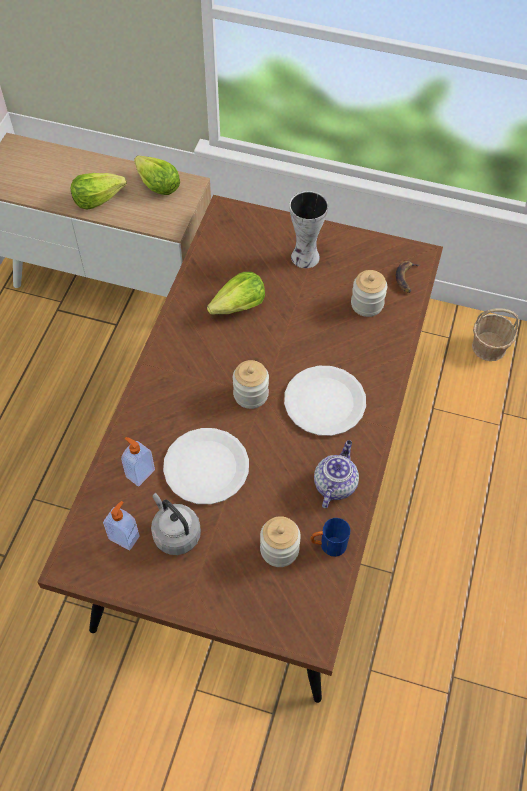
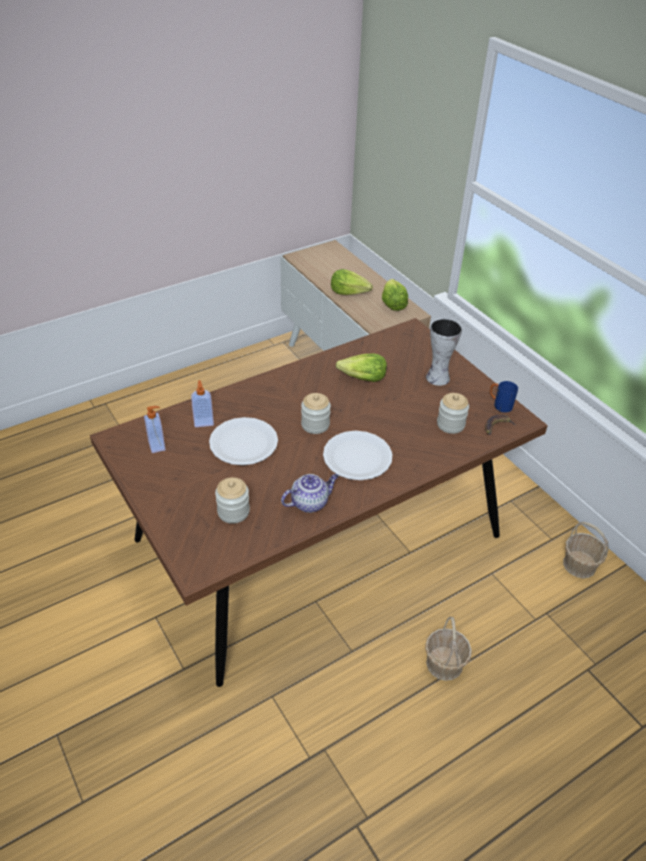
camera: 40 degrees right, 15 degrees down
(175, 533) = (185, 462): grey kettle -> none
(328, 545) = (265, 530): blue mug -> blue mug (499, 405)
(470, 522) = (444, 664): none -> basket

